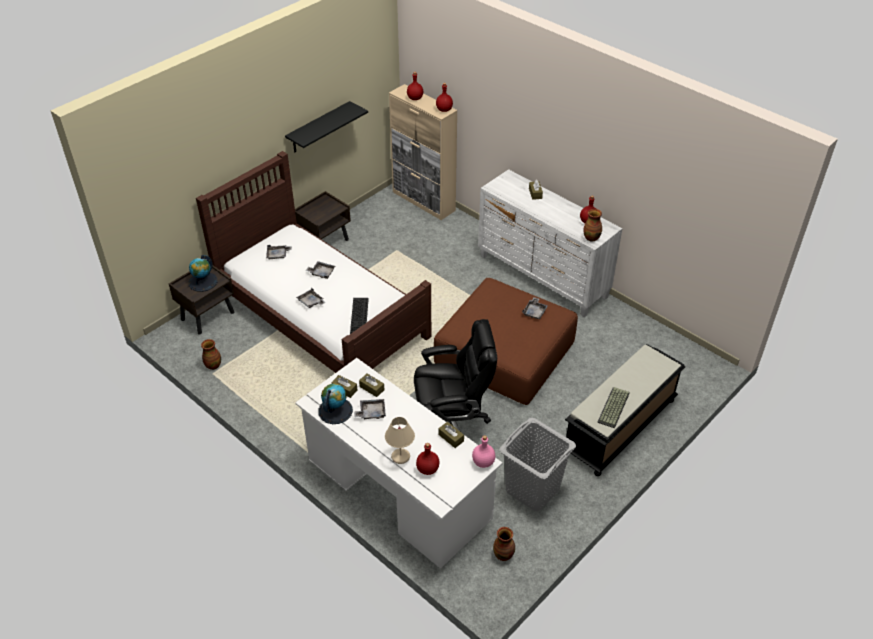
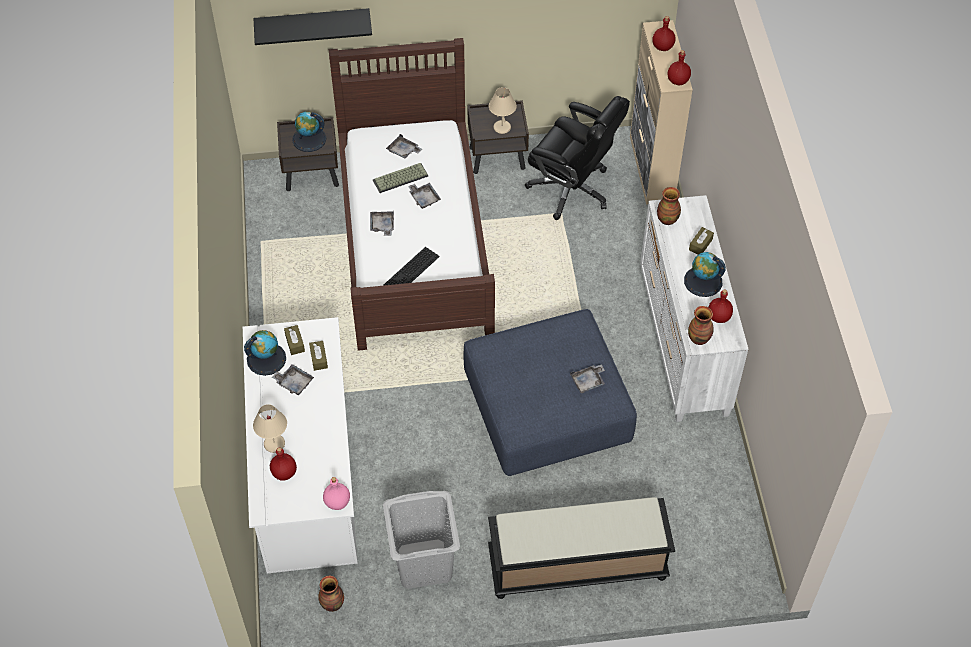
camera: 40 degrees right, 10 degrees up
(213, 365) = (269, 233): vase -> vase (667, 219)
(319, 128) = (528, 28): black shelf -> black shelf (313, 24)
(328, 211) = (502, 128): none -> beige table lamp
(451, 422) = (420, 442): black office chair -> black office chair (572, 189)
(451, 438) = (335, 458): brown tissue box -> none
(505, 353) = (548, 406): brown ottoman -> blue ottoman
(558, 210) = (703, 281): none -> globe
(614, 408) = (543, 541): keyboard -> keyboard (400, 179)

